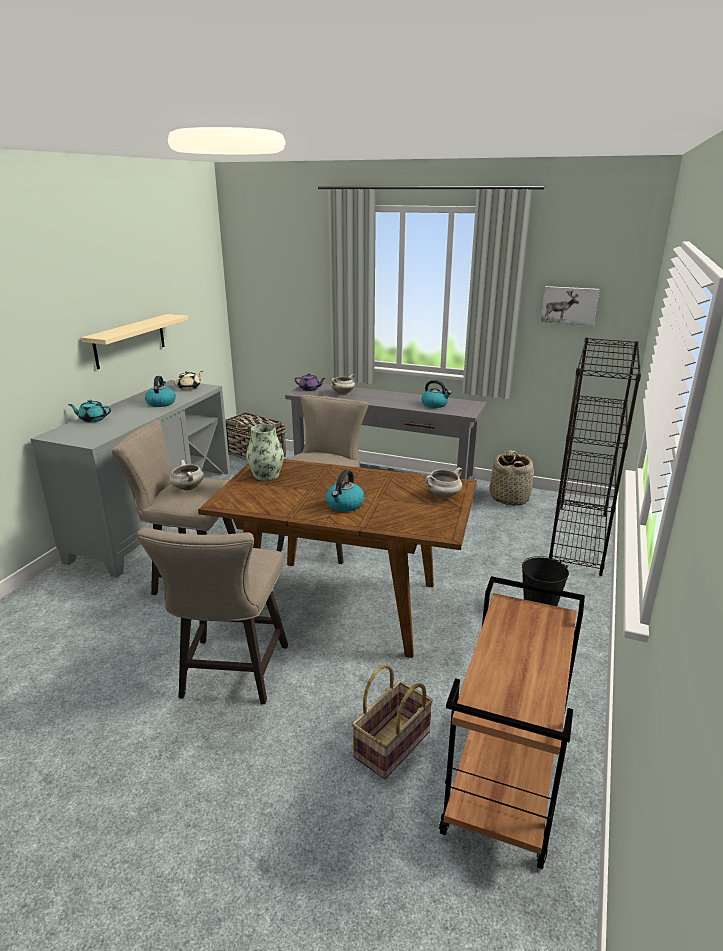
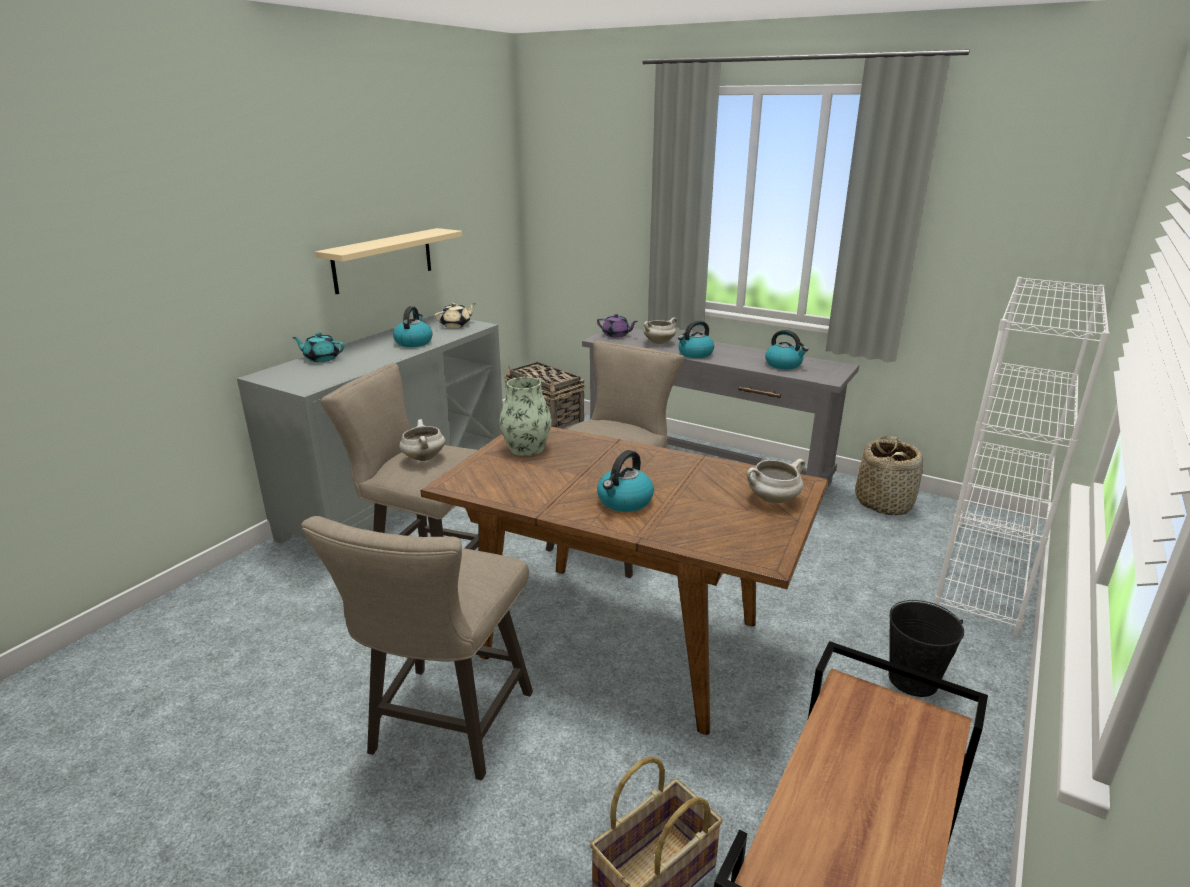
camera: 10 degrees right, 0 degrees up
(371, 400) = (695, 354): none -> kettle
(569, 305) = (996, 229): picture -> none
(579, 539) = (985, 575): black bookcase -> white bookcase

